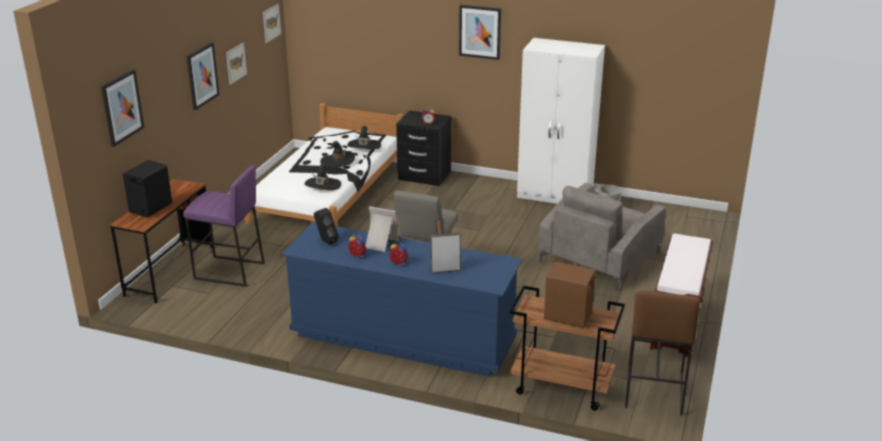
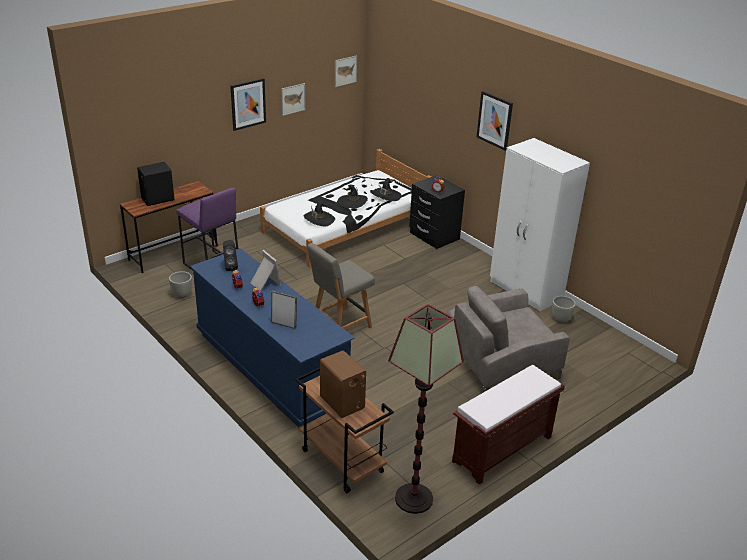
camera: 30 degrees right, 5 degrees up
(122, 107) = (147, 116): picture -> none
(229, 308) = (182, 294): none -> grey planter
(653, 390) = (413, 498): brown stool -> floor lamp

